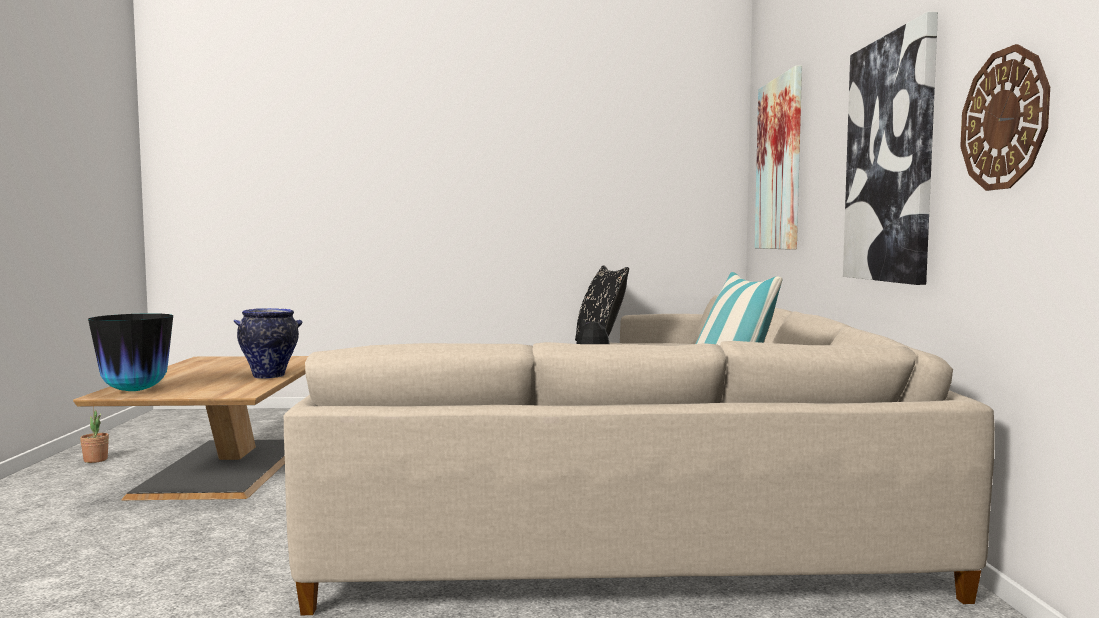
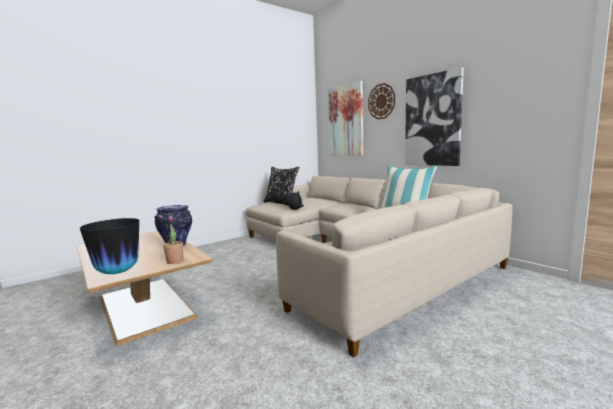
camera: 35 degrees left, 5 degrees up
(95, 460) = (32, 330): potted plant -> potted plant (175, 261)
(1004, 119) = (506, 108): wall clock -> wall clock (381, 101)

